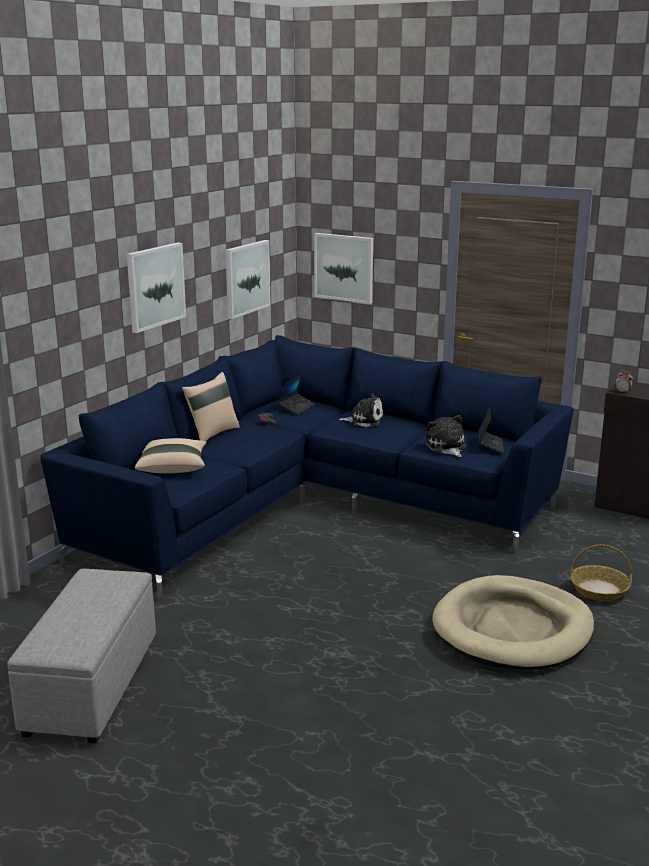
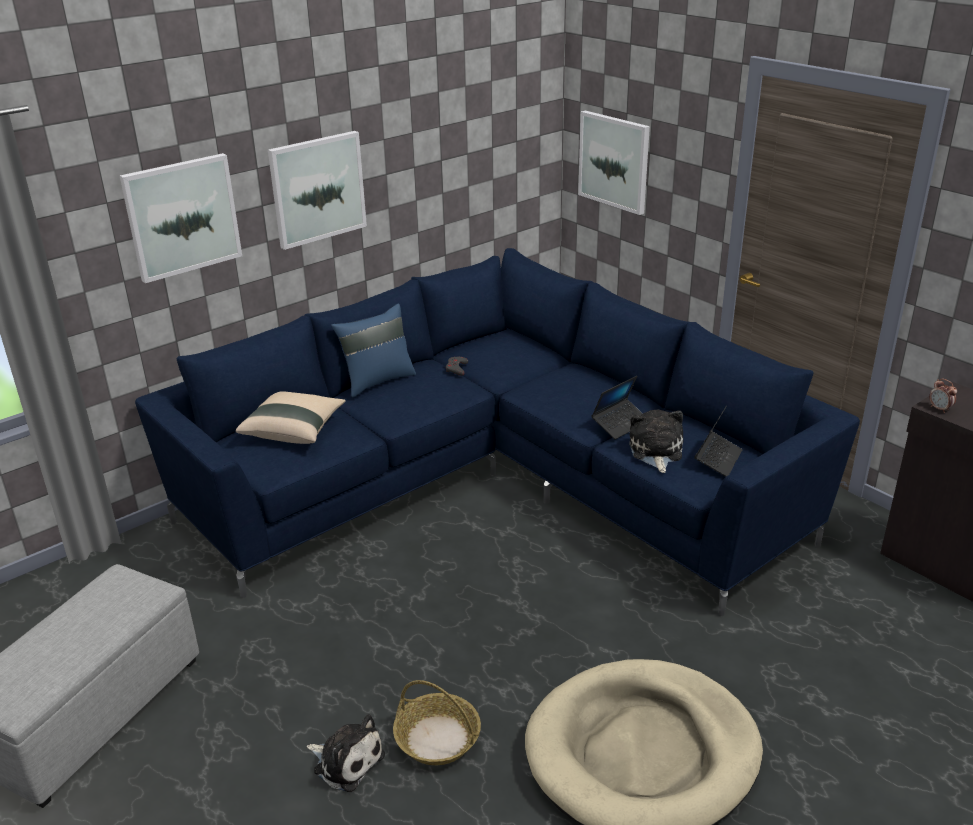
camera: 20 degrees right, 10 degrees up
(212, 433) = (377, 380): beige pillow -> blue pillow
(246, 278) = (473, 171): picture -> picture (182, 217)
(297, 407) = (506, 351): laptop -> laptop (620, 424)
(364, 420) = (576, 386): plush toy -> plush toy (346, 761)
(599, 590) = (806, 710): basket -> basket (438, 738)

